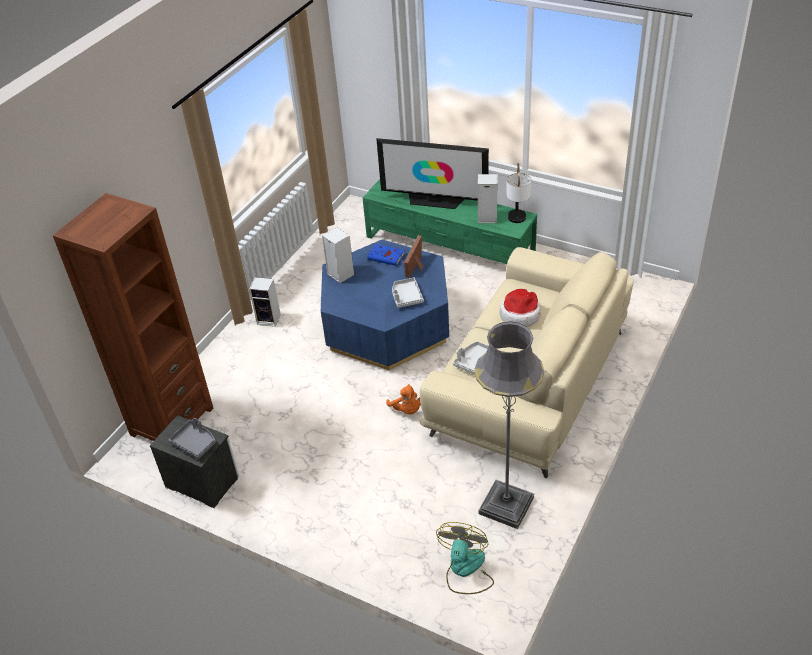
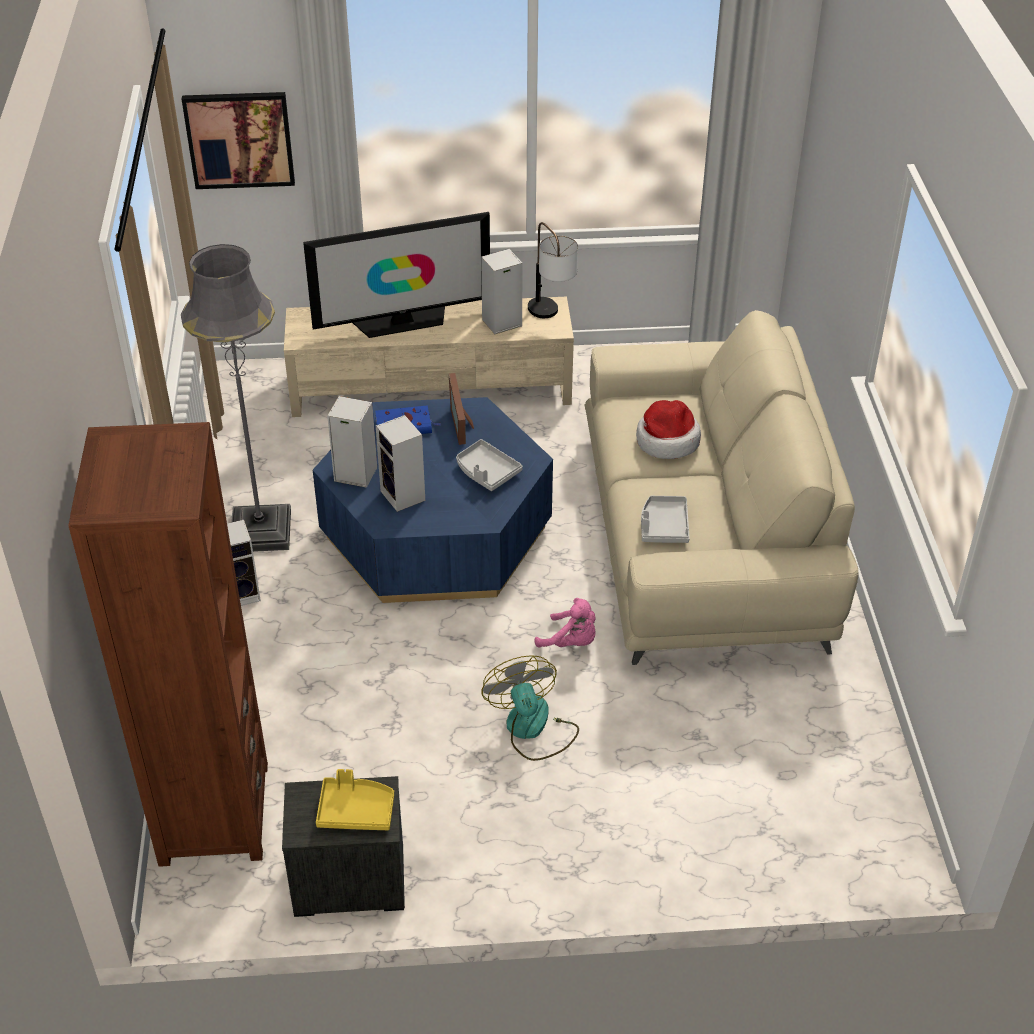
camera: 35 degrees left, 0 degrees up
(195, 443) = (356, 811): grey tray -> yellow tray
(354, 294) = (404, 496): none -> speaker
(368, 72) = (239, 139): none -> picture
(407, 410) = (571, 642): orange plush toy -> pink plush toy
(450, 246) = (432, 389): green tv stand -> beige tv stand
(465, 570) = (833, 820): fan -> fan (532, 728)
(506, 506) = (812, 712): grey floor lamp -> grey floor lamp (261, 531)

